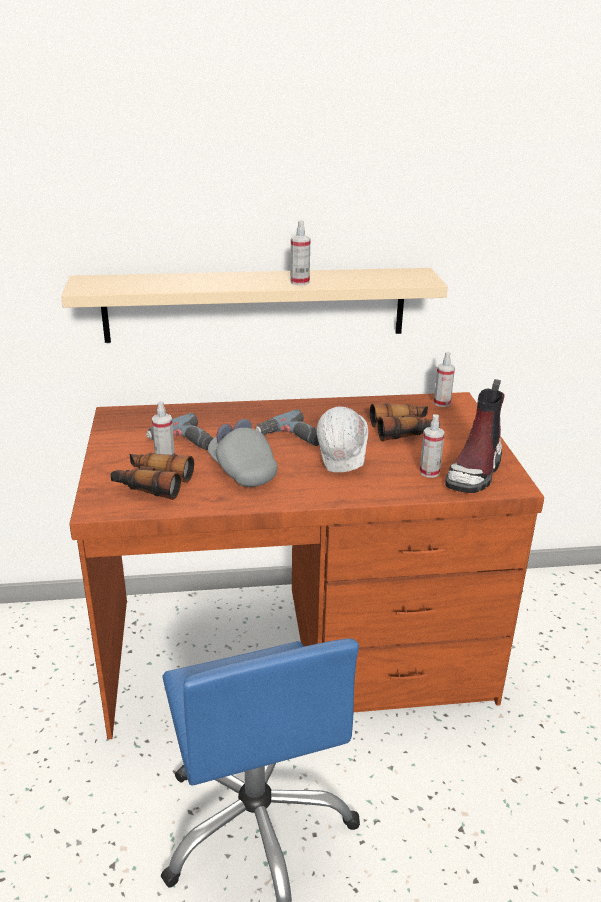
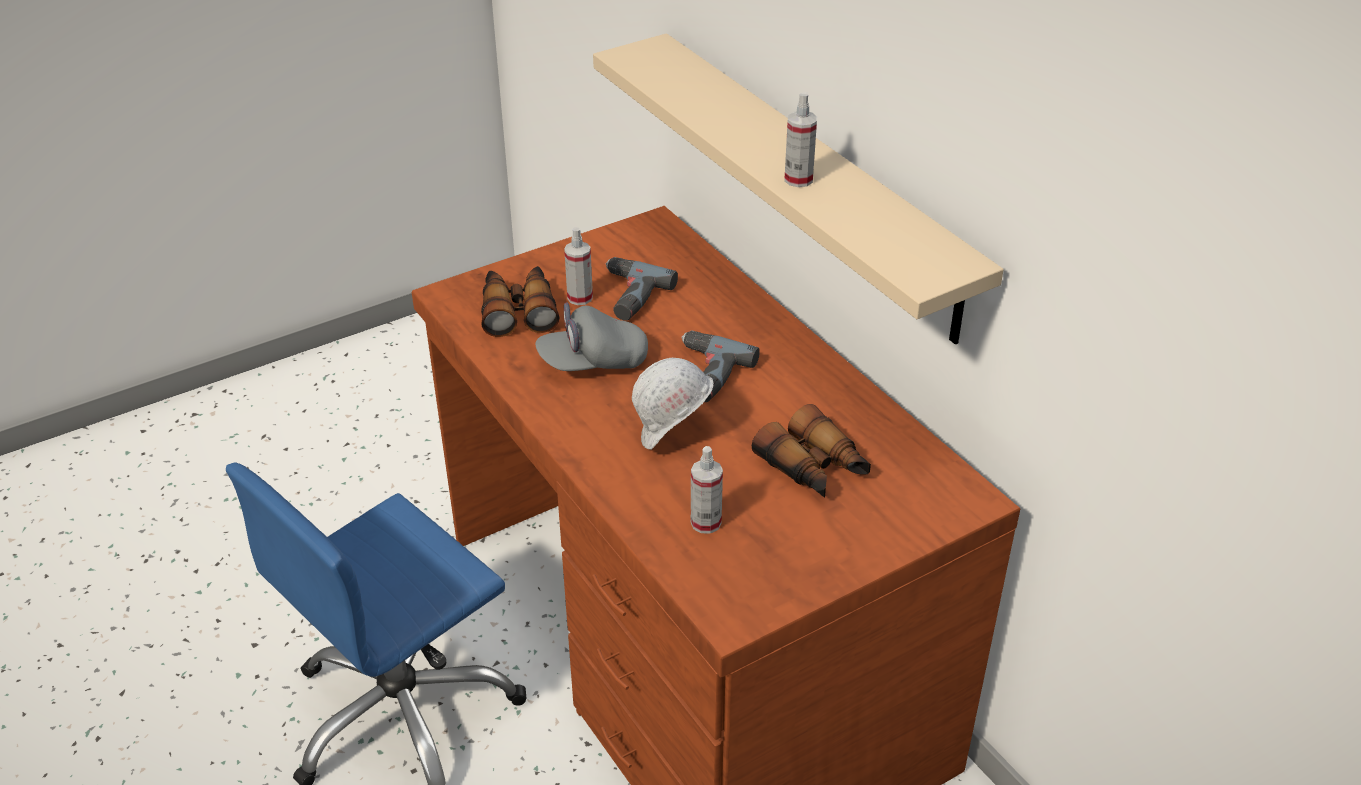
camera: 65 degrees right, 10 degrees up
(242, 470) = (593, 362): grey cap -> grey cap turned 135 degrees counterclockwise
(442, 403) = (944, 486): spray bottle -> none
(474, 472) = (739, 568): boot -> none

